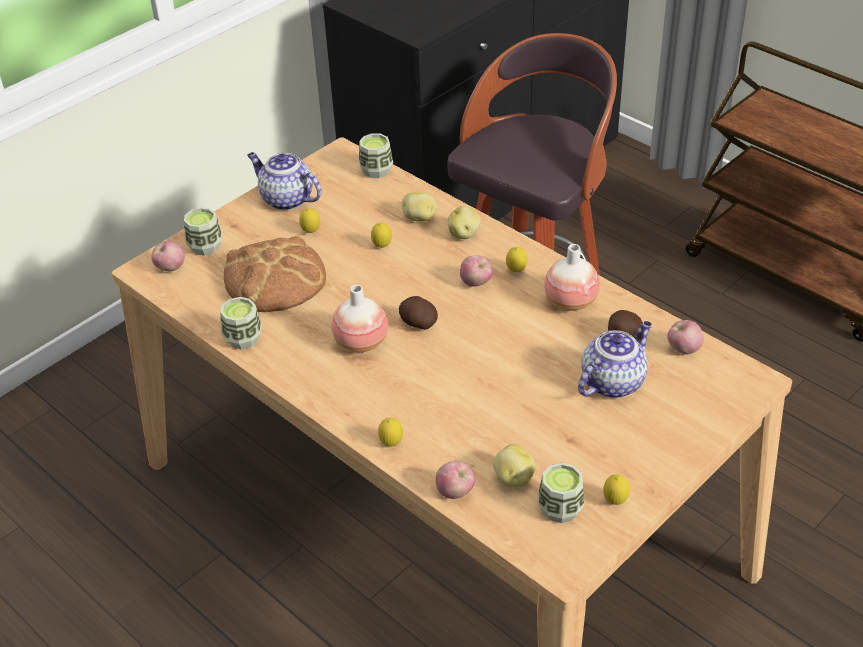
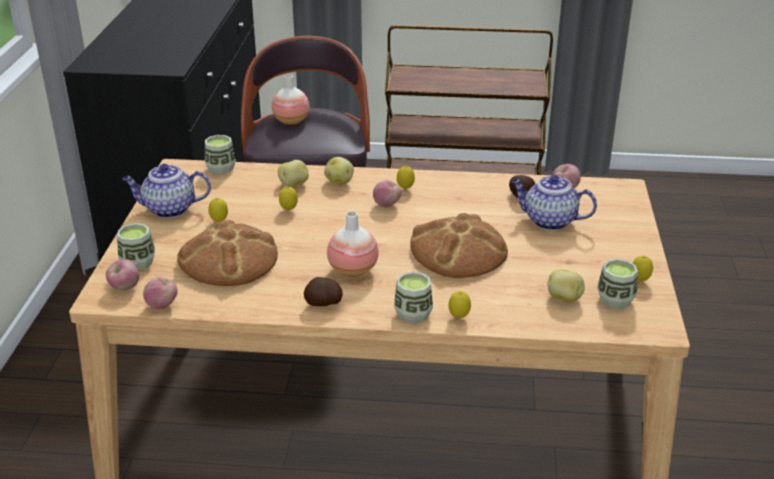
camera: 40 degrees left, 10 degrees down
(243, 338) = (255, 306): cup -> cup (413, 314)
(418, 323) = (378, 242): potato -> potato (323, 304)
(455, 492) = (540, 323): apple -> apple (162, 305)
(478, 371) = (458, 251): none -> bread
(570, 302) = (464, 191): vase -> vase (291, 121)
(613, 381) = (549, 221): teapot -> teapot turned 75 degrees counterclockwise

